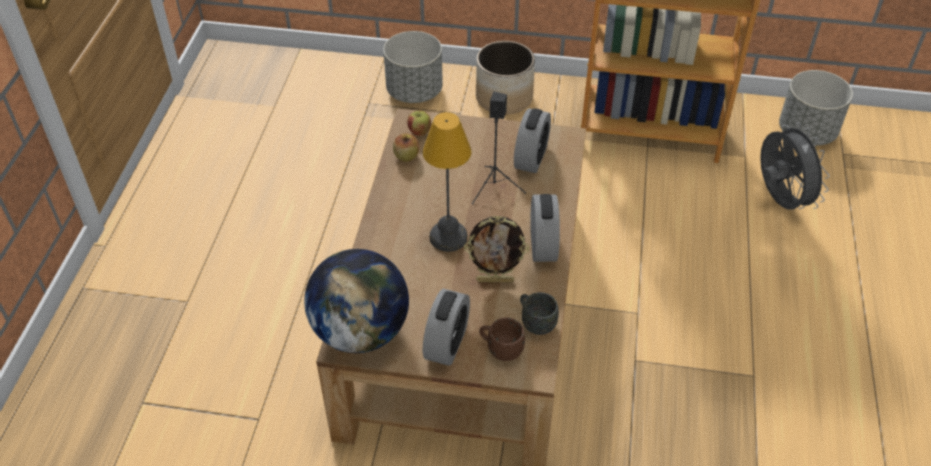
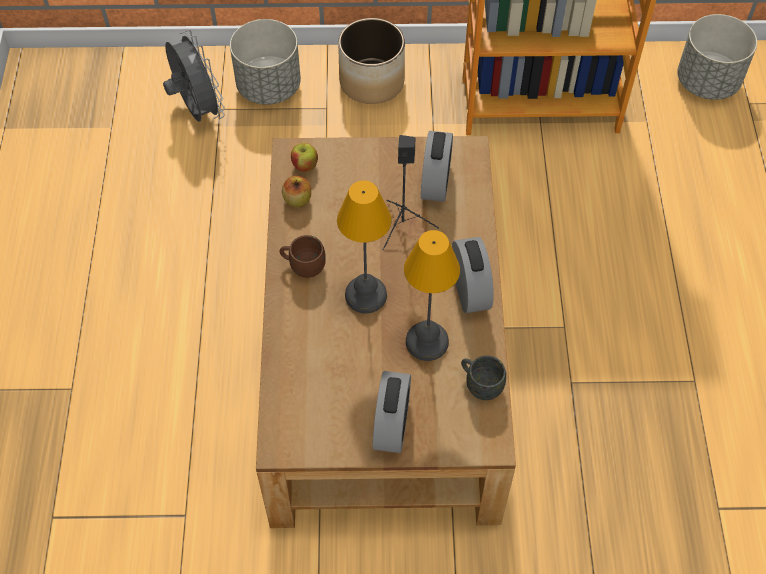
camera: 10 degrees left, 10 degrees up
(360, 331) = (296, 425): globe -> none
(495, 280) = (427, 340): picture frame -> table lamp
(500, 349) = (450, 422): brown mug -> brown mug (303, 266)
(779, 200) = (690, 169): grey fan -> grey fan (197, 110)

